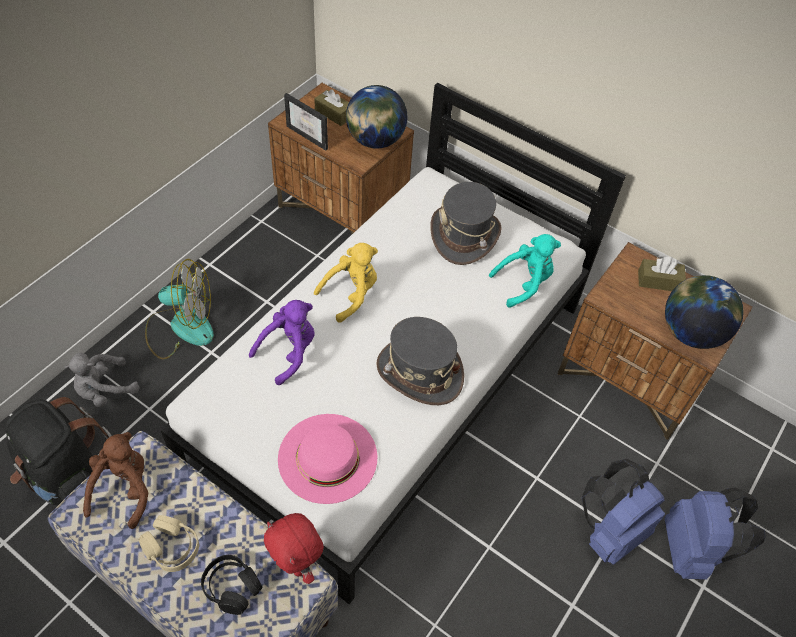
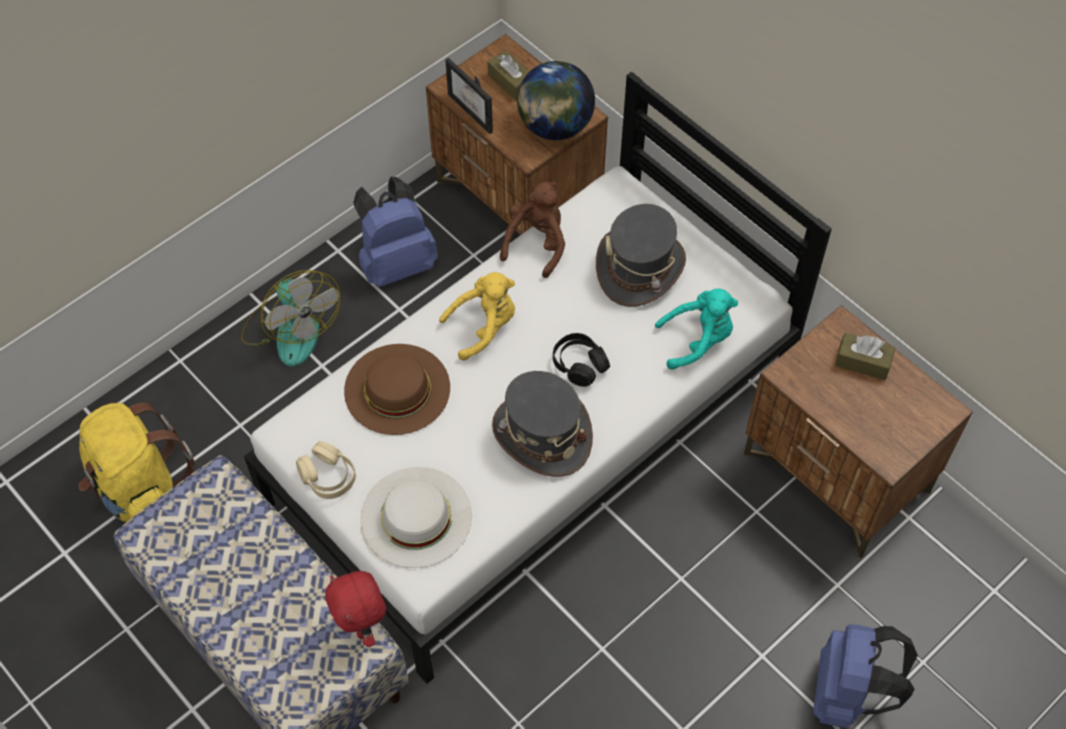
camera: 15 degrees right, 5 degrees up
(68, 475) = (140, 489): black backpack -> yellow backpack
(104, 390) = (192, 395): grey plush toy -> none
(124, 489) = (195, 517): brown plush toy -> brown plush toy (537, 243)
(172, 548) = (235, 587): beige headphones -> beige headphones (328, 476)
(181, 327) = (291, 329): fan -> fan turned 45 degrees clockwise
(231, 587) = (290, 637): black headphones -> black headphones (579, 364)
(289, 352) = (397, 389): purple plush toy -> brown hat
(327, 457) = (416, 516): pink hat -> white hat
(610, 531) = (753, 655): blue backpack -> blue backpack (396, 263)
(690, 332) = (880, 433): globe -> none

